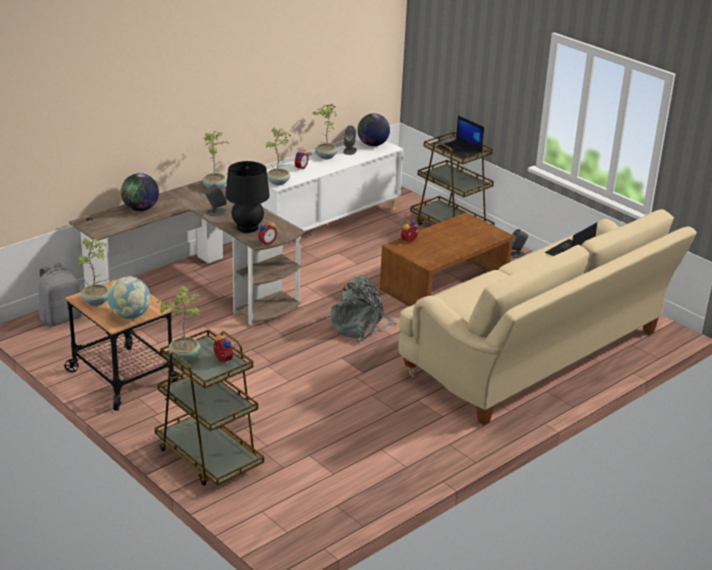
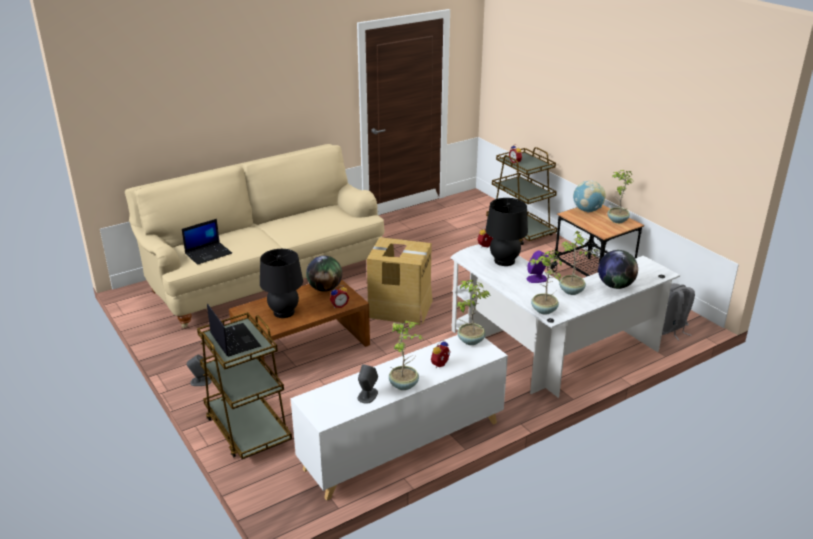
camera: 170 degrees left, 0 degrees up
(184, 356) = (539, 164): potted plant -> potted plant (571, 291)
(199, 290) = (548, 353): brown desk -> white desk
(216, 212) = (537, 279): grey speaker -> purple speaker
(361, 326) = (399, 308): grey backpack -> cardboard box
(372, 145) = (330, 408): globe -> globe (325, 288)
(458, 233) = (284, 312): none -> black table lamp

